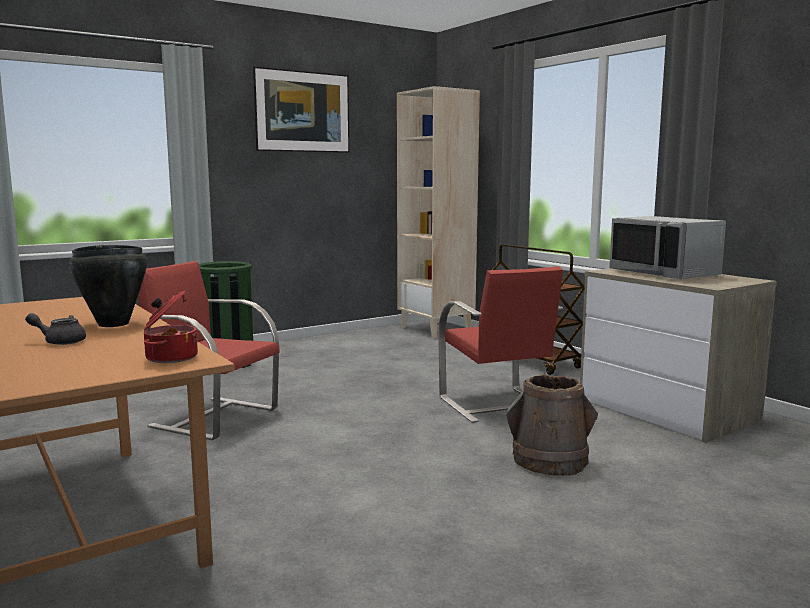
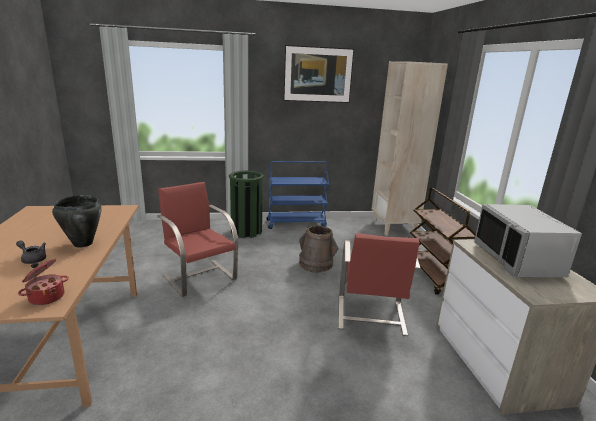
camera: 25 degrees right, 10 degrees up
(296, 344) = (296, 223): none -> blue cart
(550, 461) = (357, 389): brown bucket -> brown bucket (316, 264)

